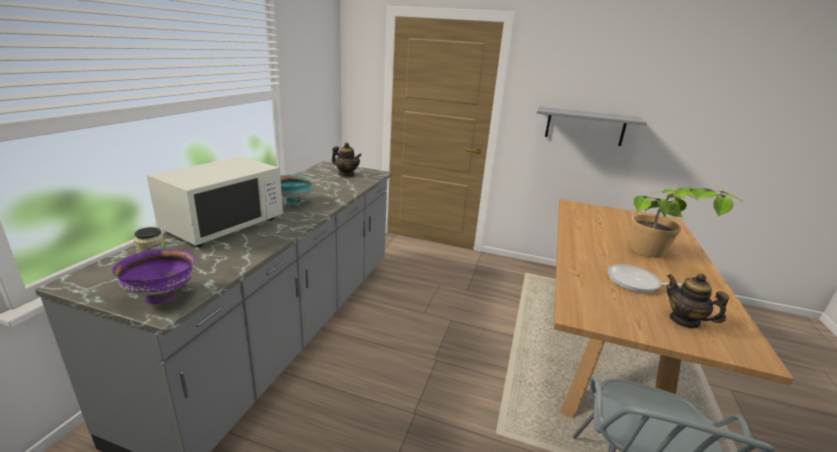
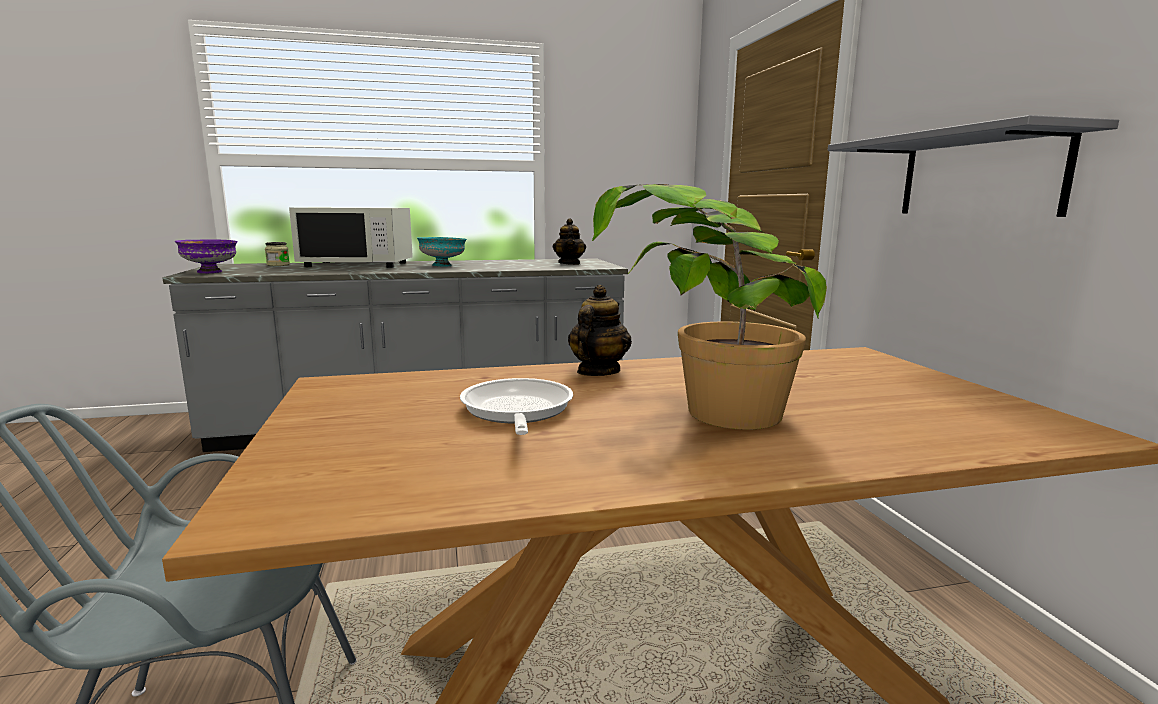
camera: 60 degrees right, 10 degrees down
(684, 320) = (380, 448): teapot -> teapot (597, 372)

